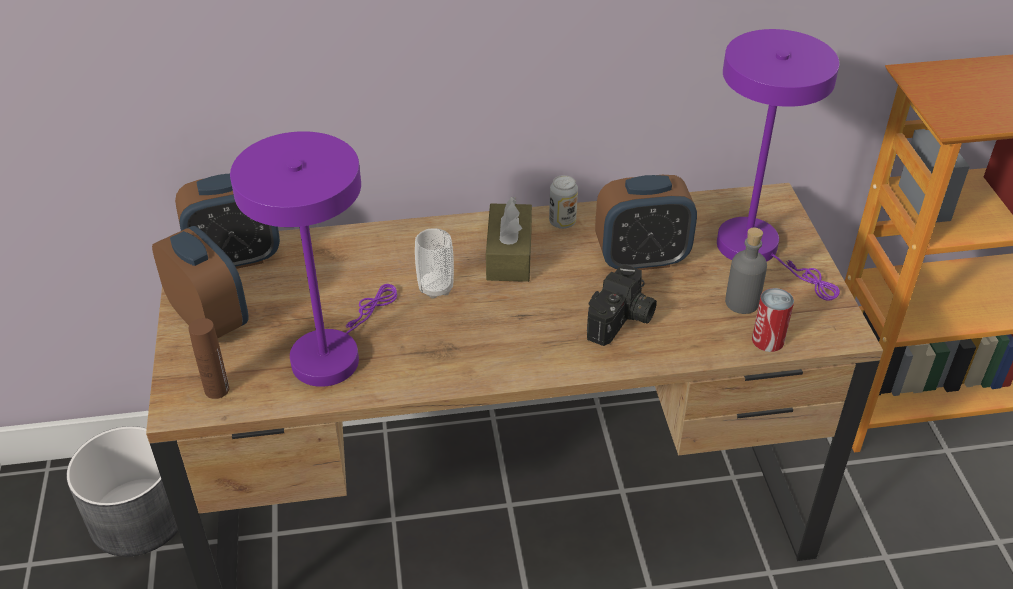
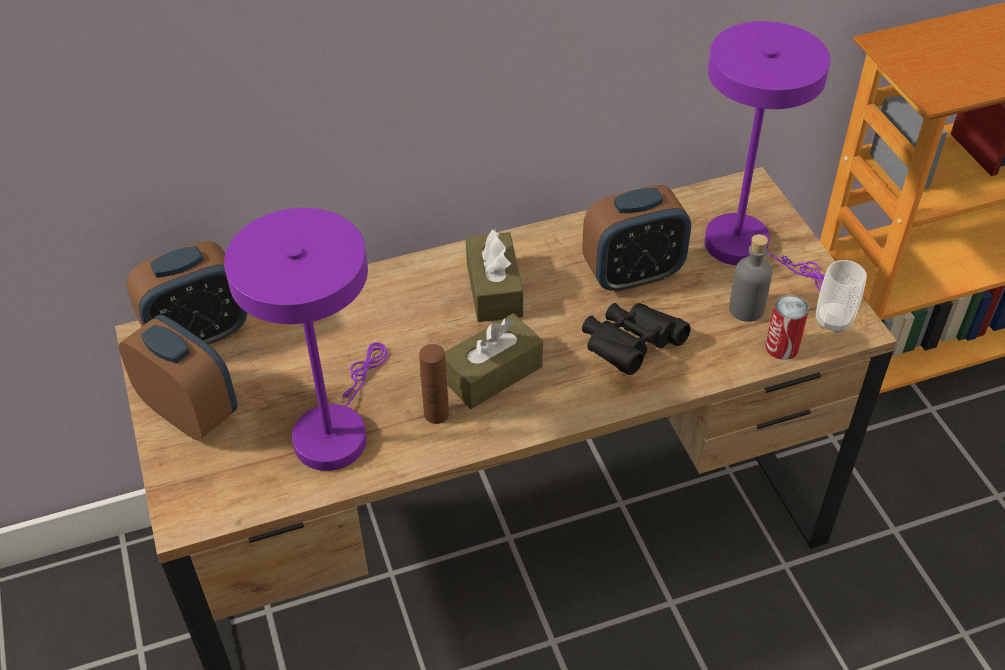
camera: 10 degrees left, 5 degrees up
(137, 516) = (113, 617): grey planter -> none
(217, 389) = (221, 491): brown bottle -> brown bottle (436, 414)
(436, 288) = (426, 338): cup -> cup (833, 321)
(488, 325) = (492, 373): none -> brown tissue box
(562, 222) = (540, 244): can -> none
(622, 321) = (630, 348): camera -> black binoculars

